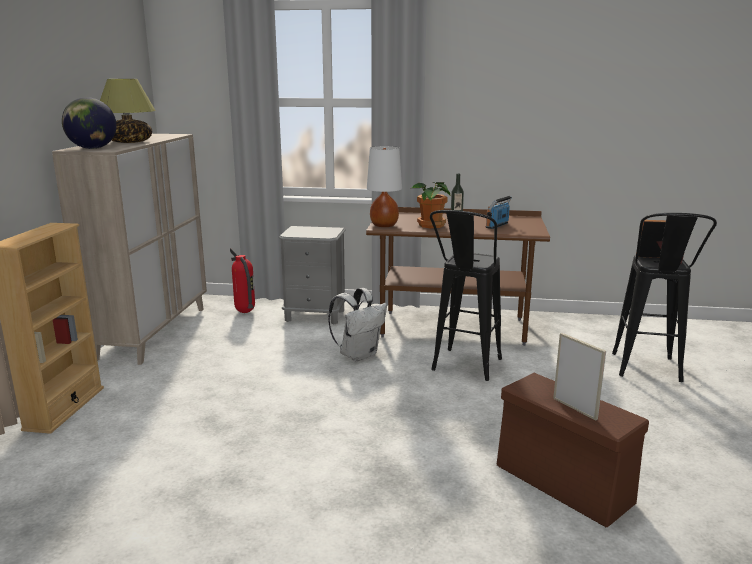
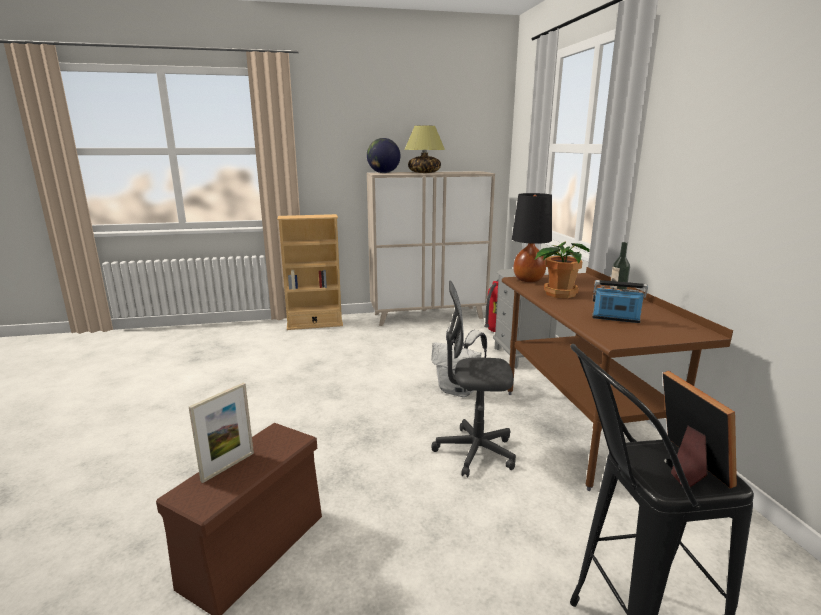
camera: 70 degrees right, 0 degrees up
(384, 225) = (528, 280): white table lamp -> black table lamp
(463, 369) = (475, 452): black stool -> grey office chair

